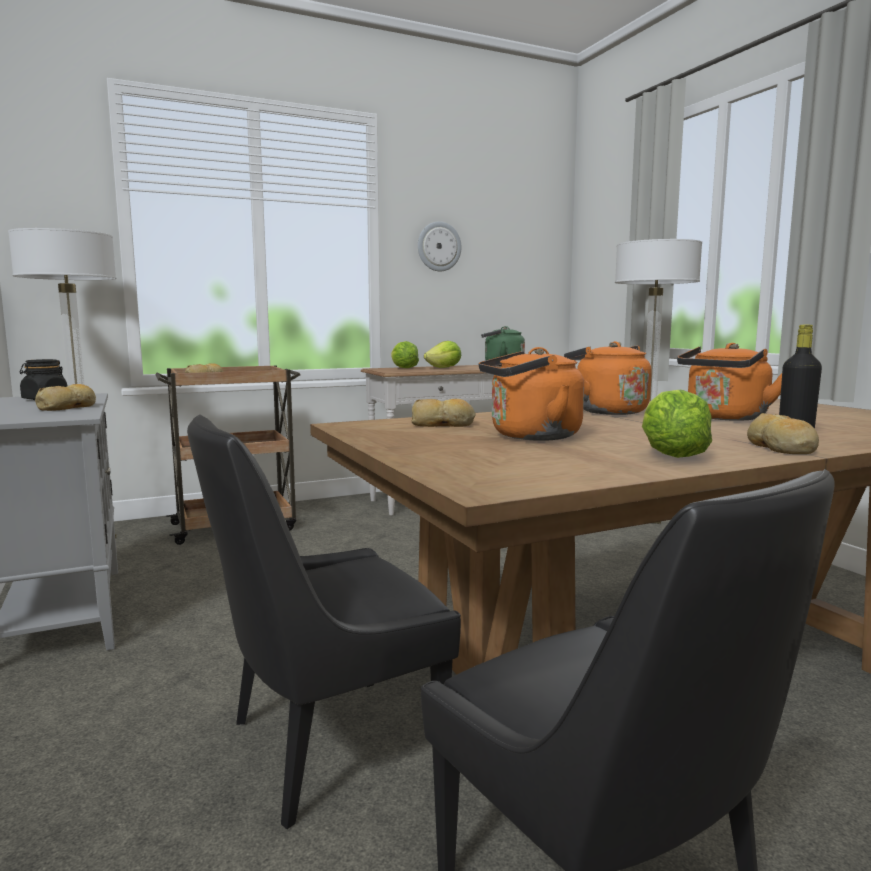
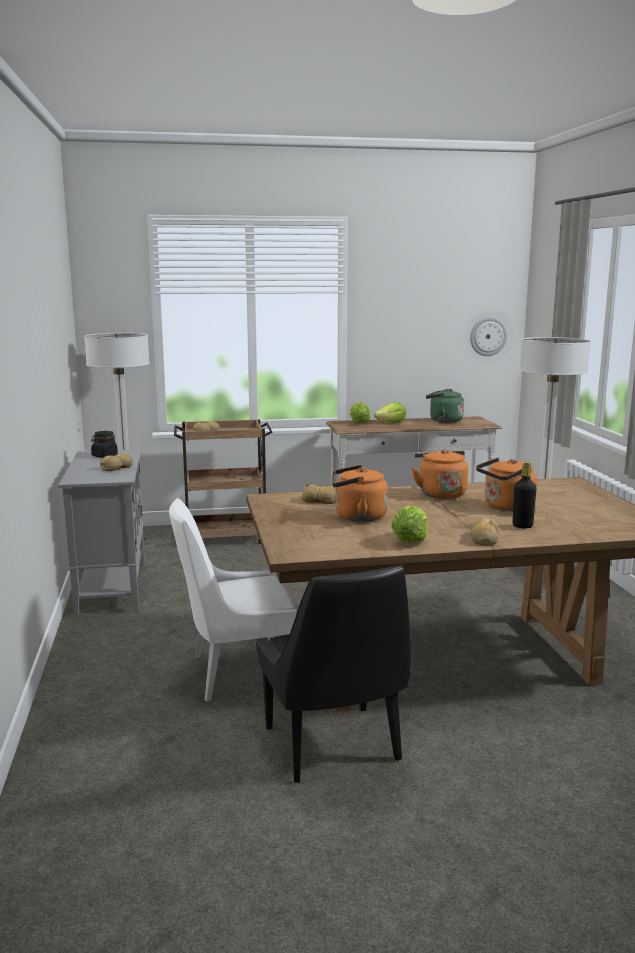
camera: 15 degrees right, 5 degrees up
(326, 747) = (236, 673): black chair -> white chair
(439, 246) = (398, 319): wall clock -> wall clock (488, 336)

